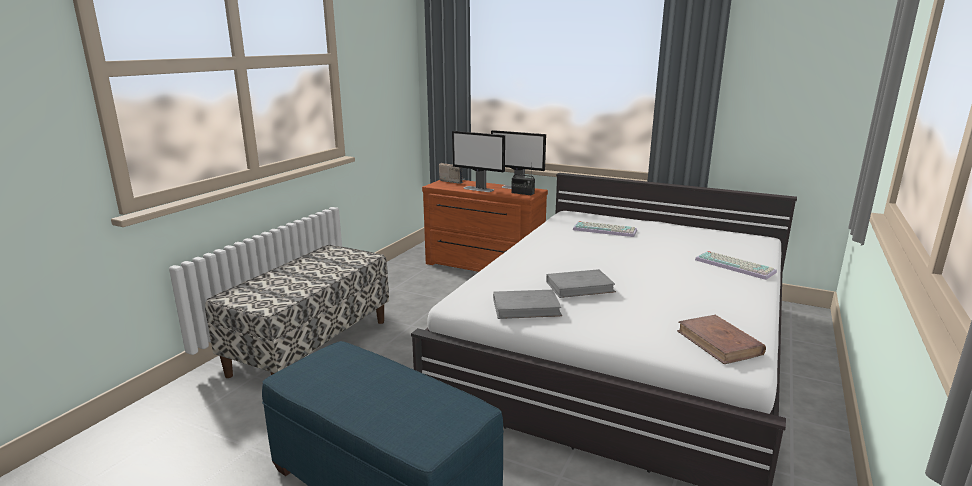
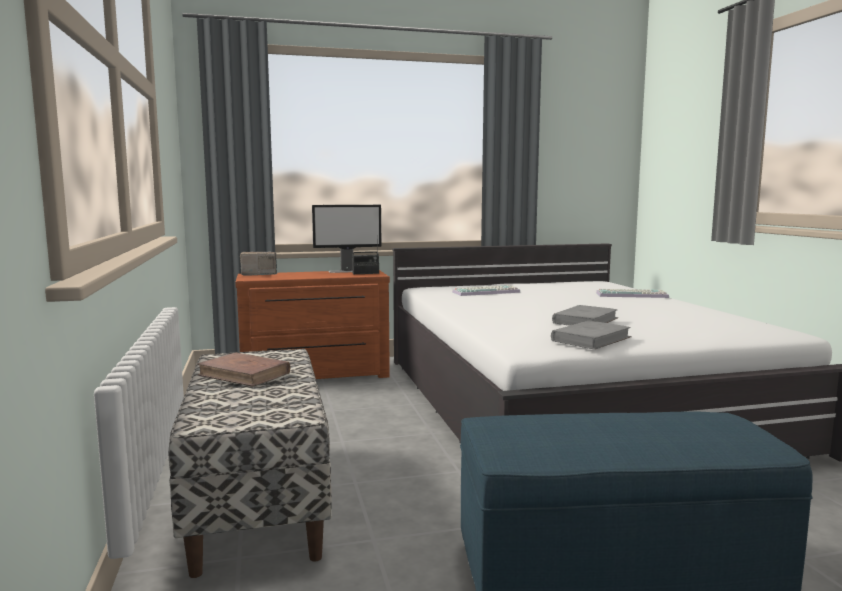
camera: 40 degrees left, 10 degrees down
(479, 189) = (310, 275): monitor -> none
(719, 343) = (751, 328): brown book -> brown book (244, 374)

